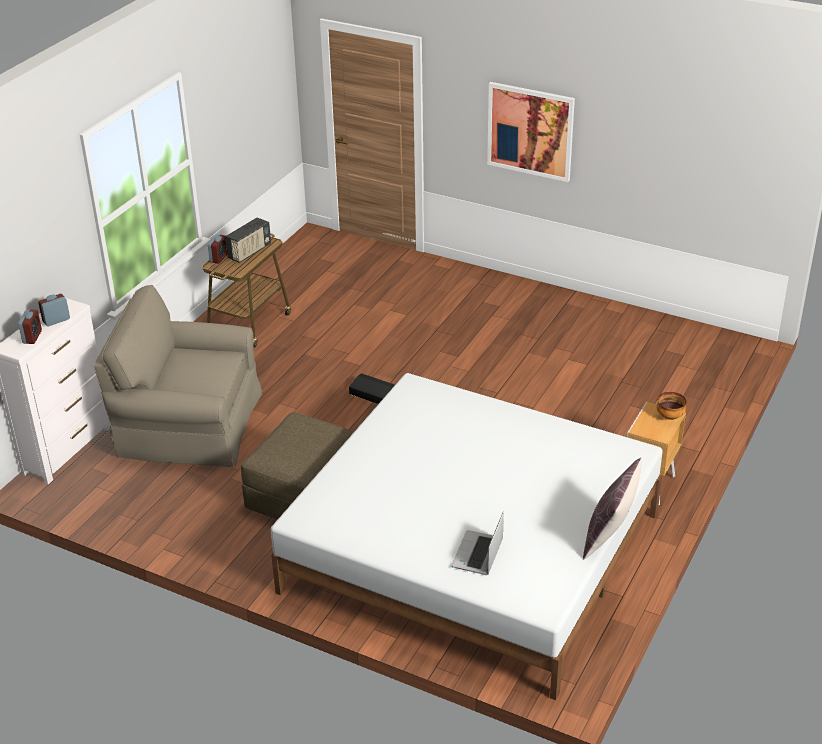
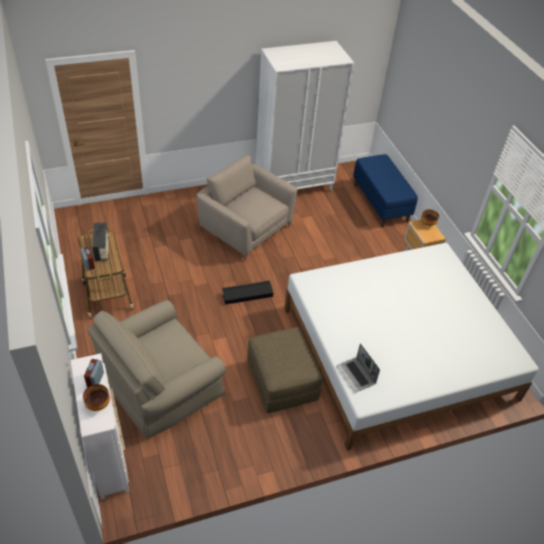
camera: 50 degrees left, 10 degrees up
(32, 337) = (97, 404): alarm clock -> bowl
(478, 554) = (462, 354): laptop -> laptop (356, 375)
(481, 336) = (245, 228): none -> beige armchair
(530, 131) = (221, 90): picture -> none
(609, 536) = (491, 303): brown pillow -> none
(616, 321) = (294, 184): none -> white wardrobe
(709, 397) = (381, 203): none -> blue bench

